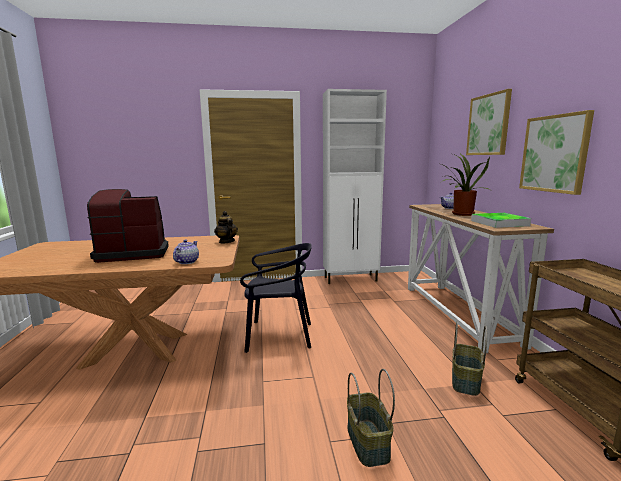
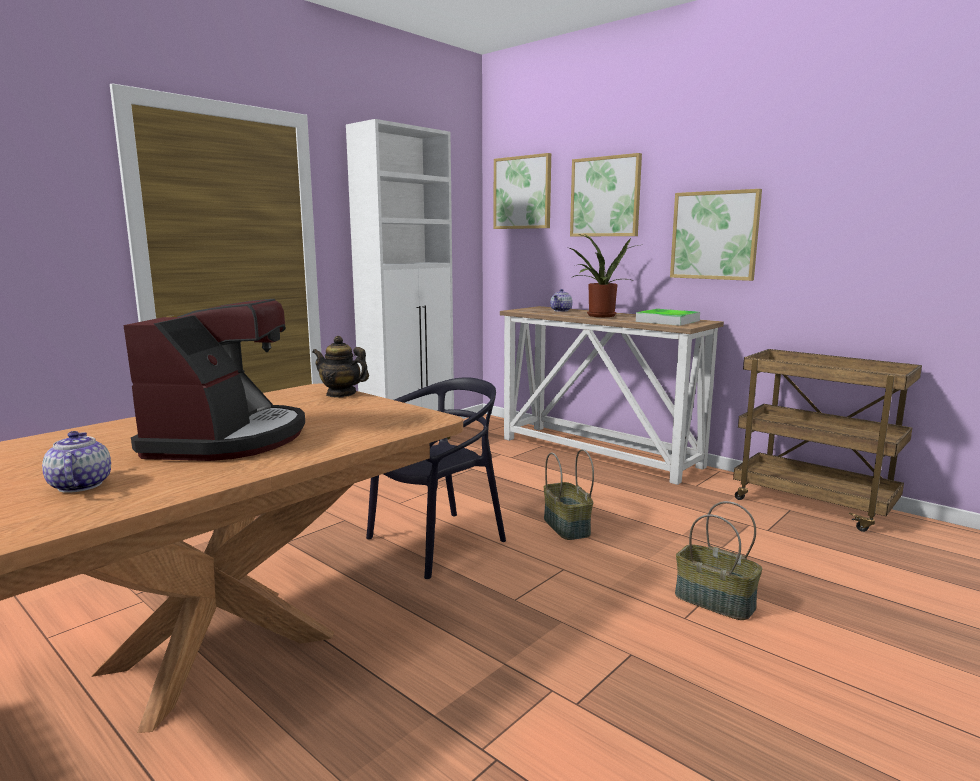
camera: 40 degrees left, 0 degrees up
(133, 253) = (228, 439): coffee machine -> coffee machine turned 150 degrees clockwise
(186, 262) = (384, 428): teapot -> teapot (79, 486)
(447, 125) = (522, 192): none -> picture
(465, 380) = (701, 513): basket -> basket (565, 526)

